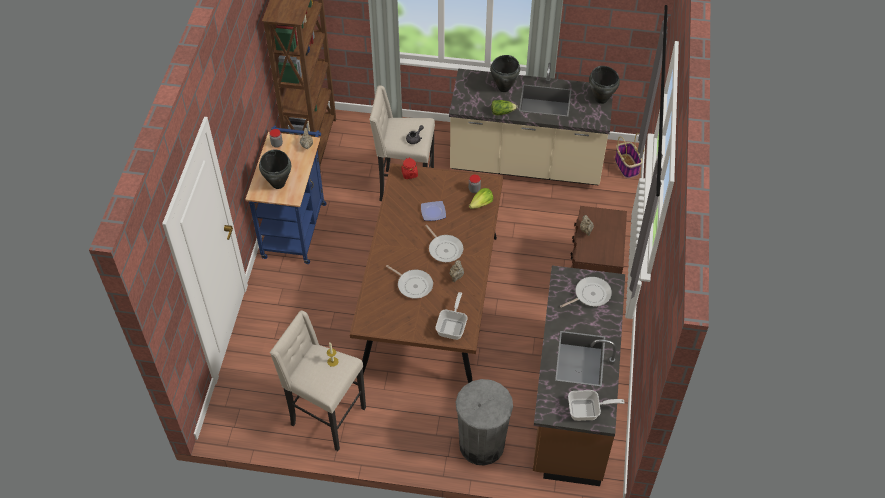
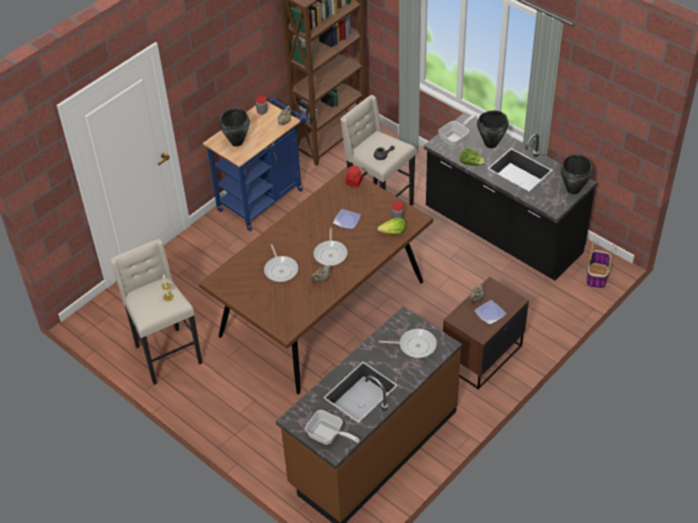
camera: 35 degrees right, 5 degrees down
(453, 326) = (284, 317): frying pan -> frying pan (456, 138)
(481, 444) = (269, 441): grey trash can -> none
(526, 164) = (502, 233): beige counter -> black counter
(607, 238) = (490, 314): none -> plate

